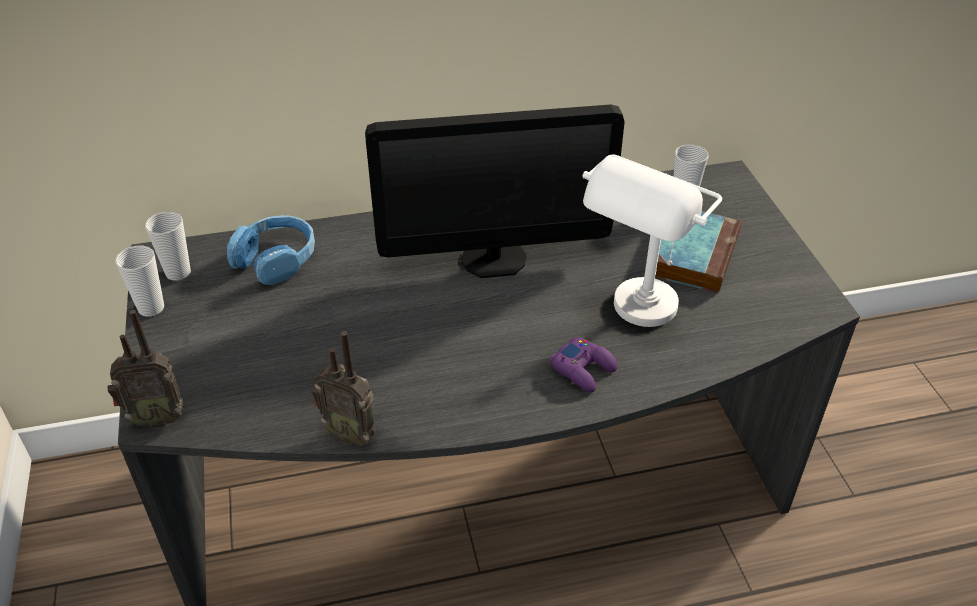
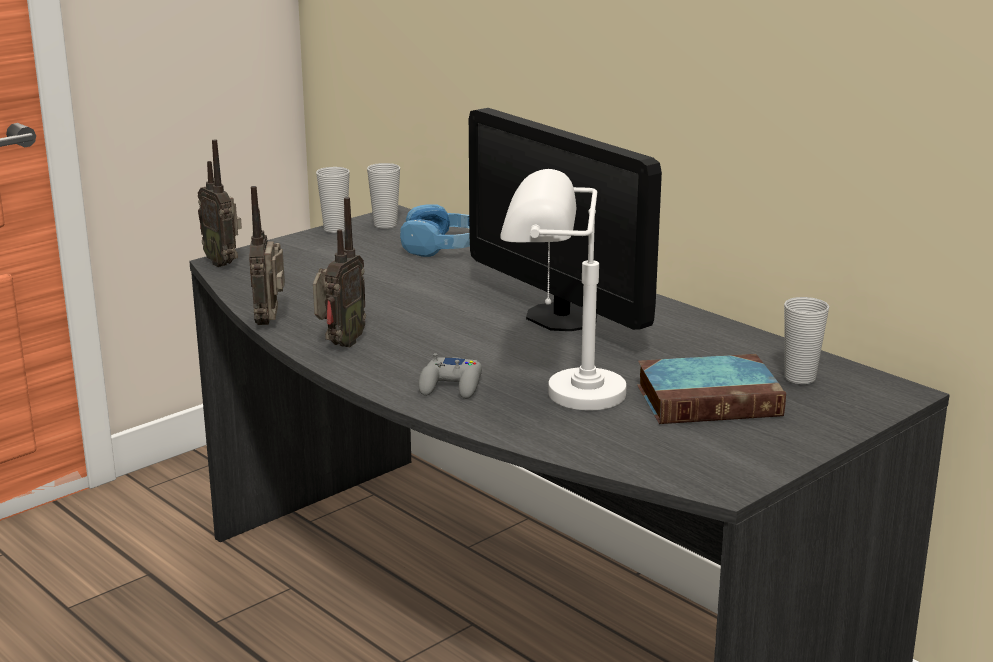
camera: 60 degrees right, 20 degrees down
(446, 405) = (339, 344): none -> radio
(583, 369) = (452, 386): purple game controller -> grey game controller

